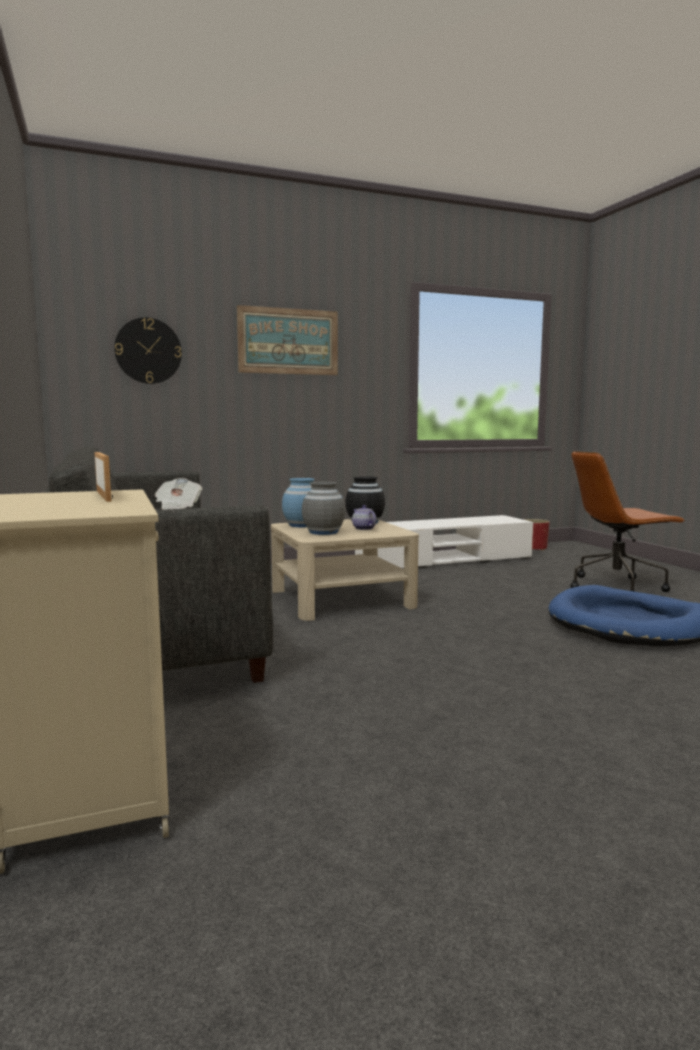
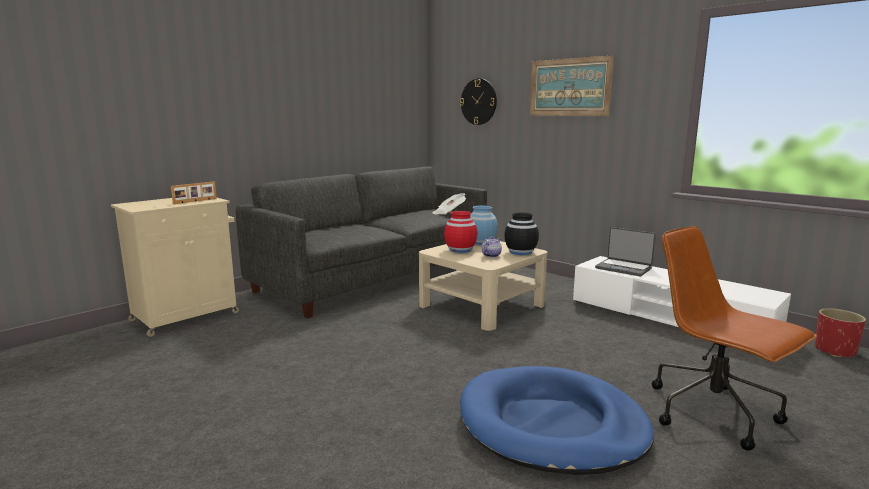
camera: 65 degrees right, 5 degrees up
(323, 532) = (460, 250): grey vase -> red vase
(402, 525) = (624, 268): none -> laptop

